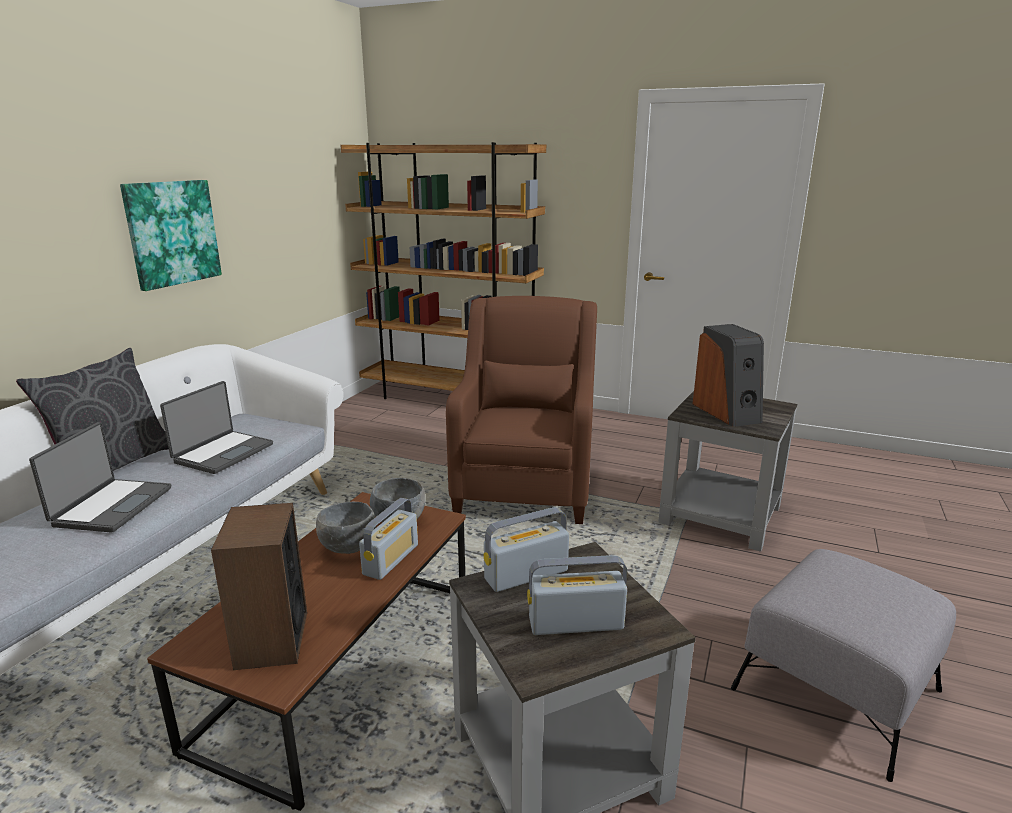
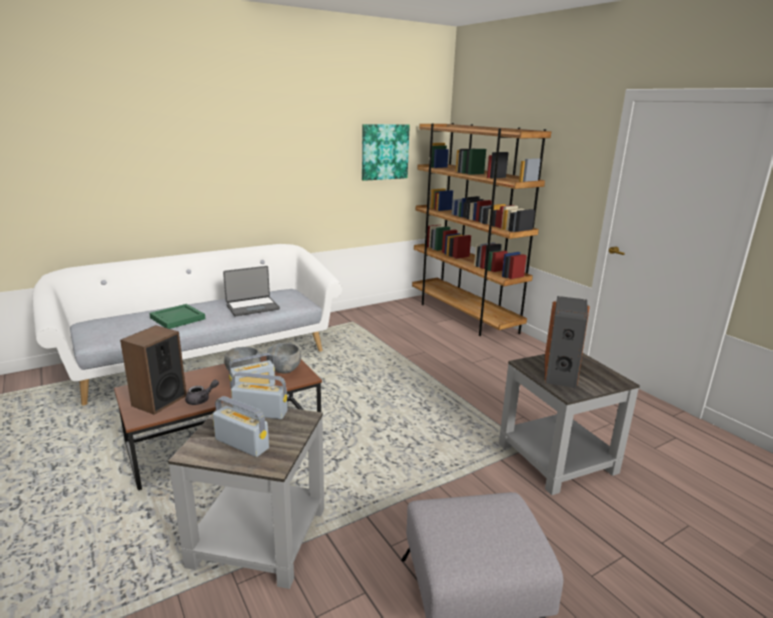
camera: 35 degrees right, 0 degrees up
(111, 506) = (178, 318): laptop -> green tray
(113, 465) = (205, 299): grey pillow -> none
(172, 233) = (276, 175): picture -> picture (384, 152)
(341, 608) = (201, 400): none -> grey teapot
(525, 484) = (440, 386): brown armchair -> none

